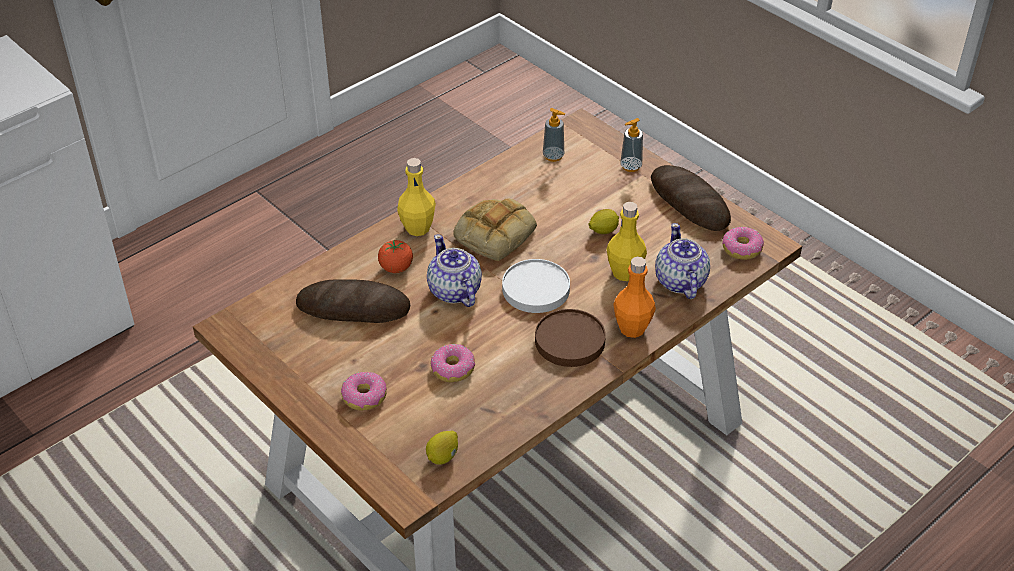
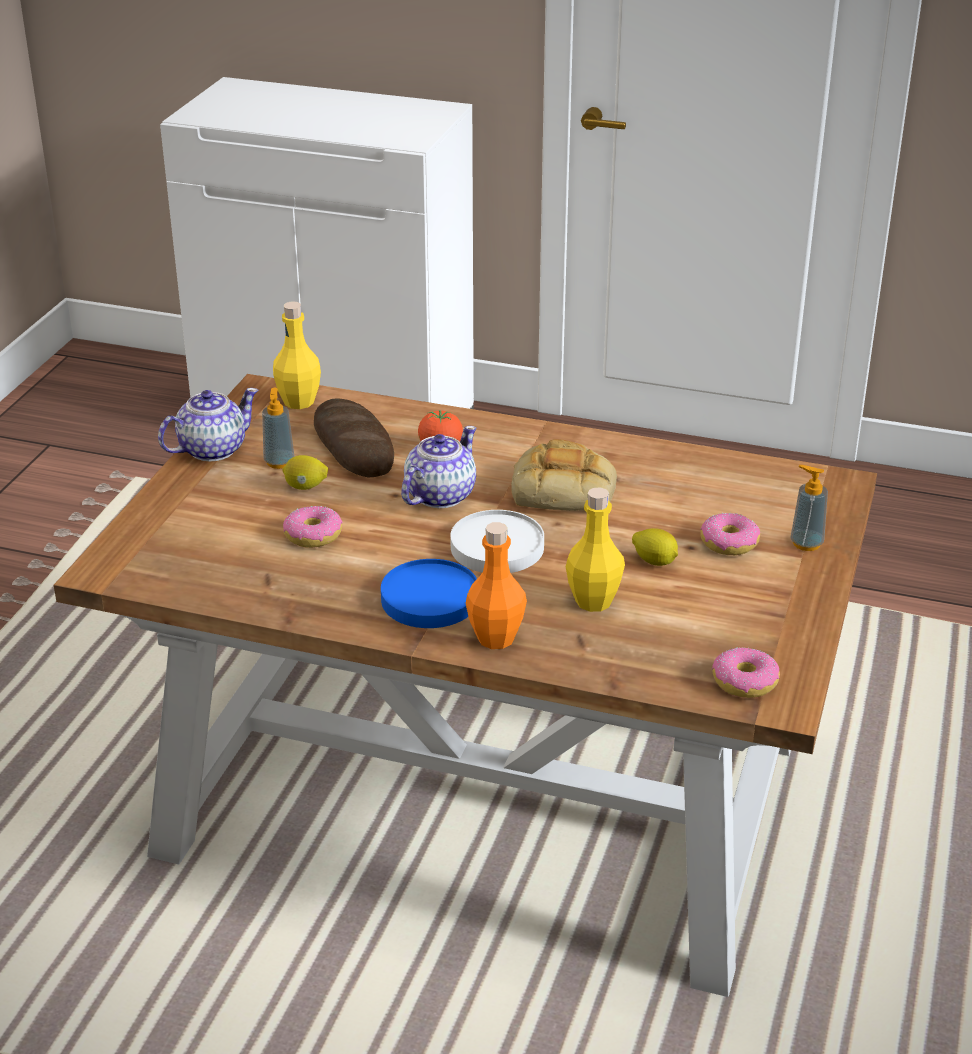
camera: 60 degrees right, 10 degrees down
(364, 397) = (225, 497): donut -> donut (728, 543)
(417, 228) = (519, 439): yellow bottle -> yellow bottle (299, 402)
(443, 457) = (173, 573): lemon -> lemon (305, 487)
(553, 156) = (754, 483): soap dispenser -> soap dispenser (279, 462)
(569, 341) = (429, 598): brown plate -> blue plate
(680, 282) = (622, 649): teapot -> teapot (211, 449)
(689, 202) = (789, 610): bread -> none

